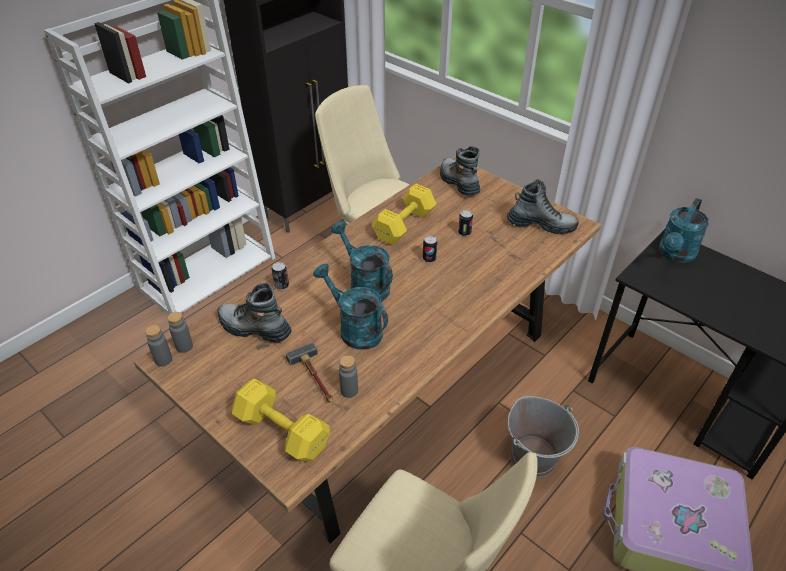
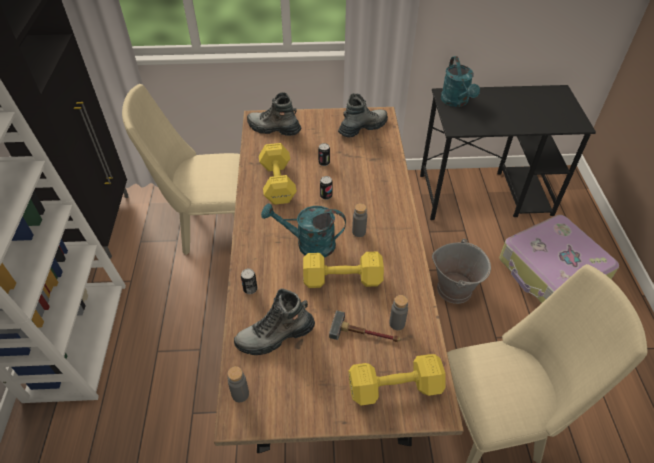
camera: 45 degrees left, 5 degrees up
(163, 360) = (238, 418): grey bottle -> grey bottle (359, 232)
(354, 329) = (344, 280): turquoise watering can -> yellow dumbbell

